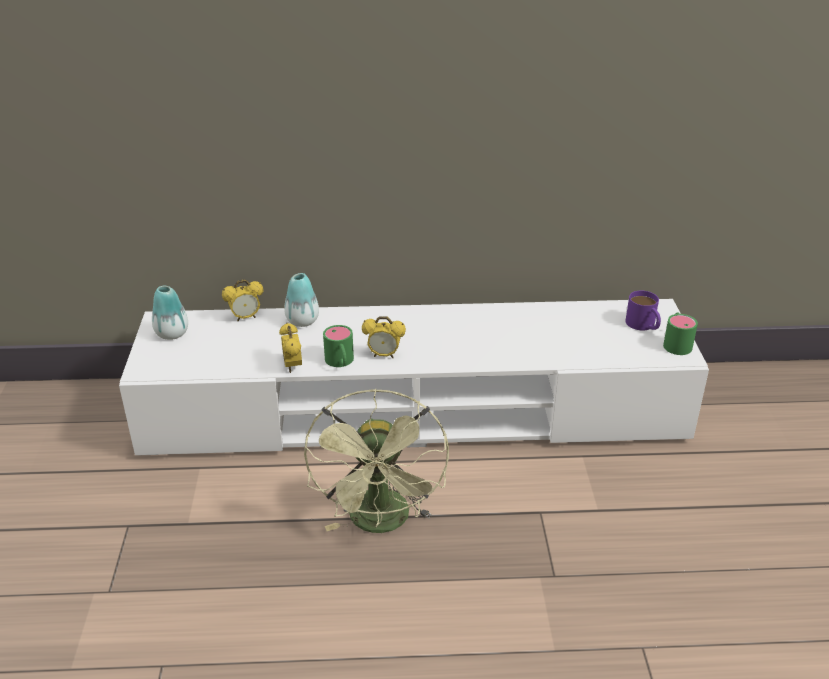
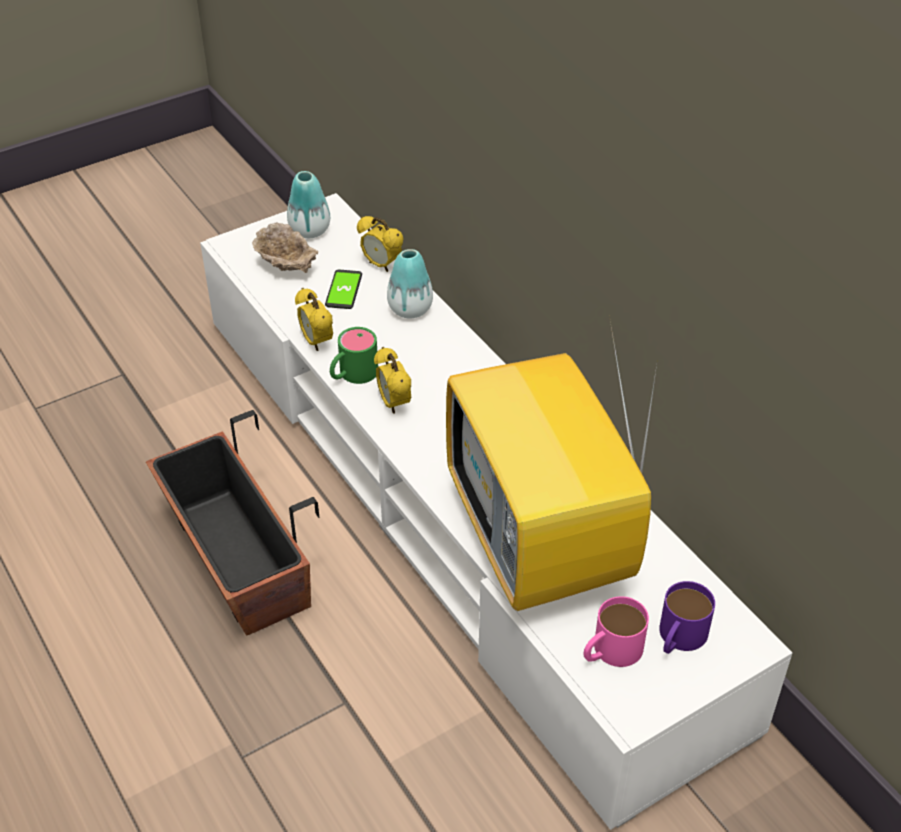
camera: 60 degrees right, 10 degrees up
(199, 355) = (286, 267): none -> beige bowl
(253, 340) = (343, 290): none -> phone
(292, 366) = (316, 342): alarm clock -> alarm clock turned 75 degrees counterclockwise
(382, 523) = (237, 560): green fan -> planter
(548, 343) = (543, 545): none -> television
(639, 348) = (610, 651): none -> pink mug
(676, 343) = (662, 692): green mug -> none

